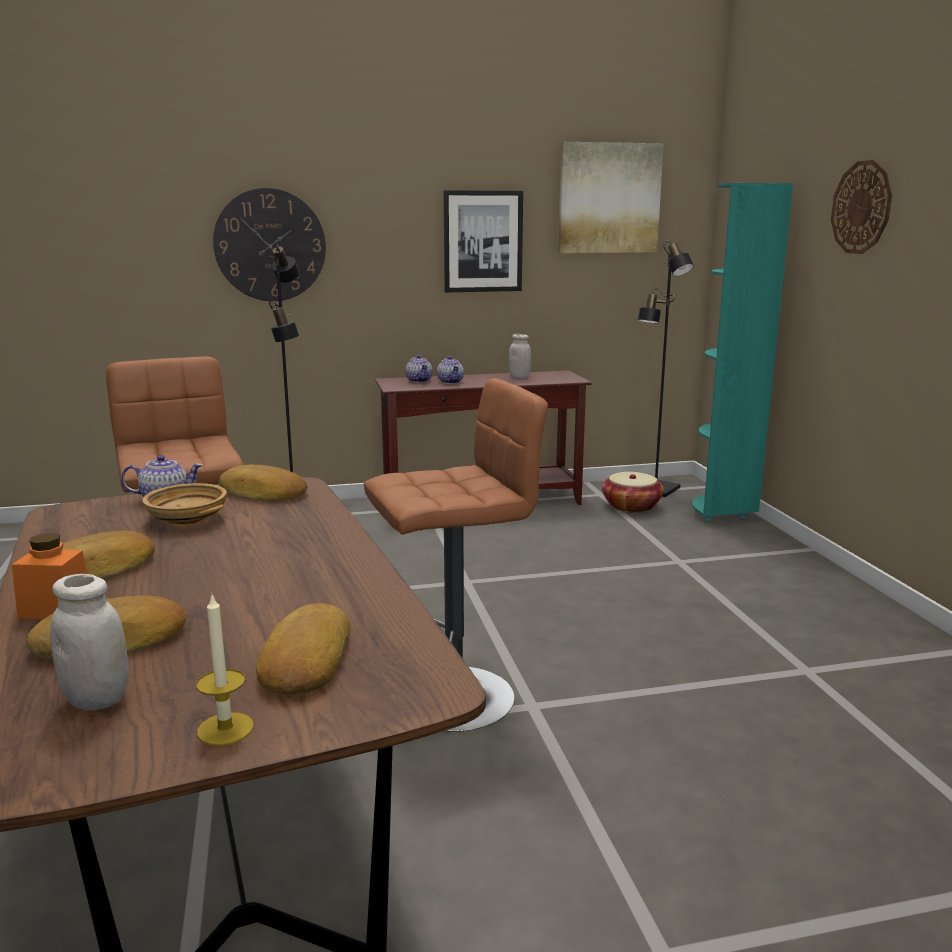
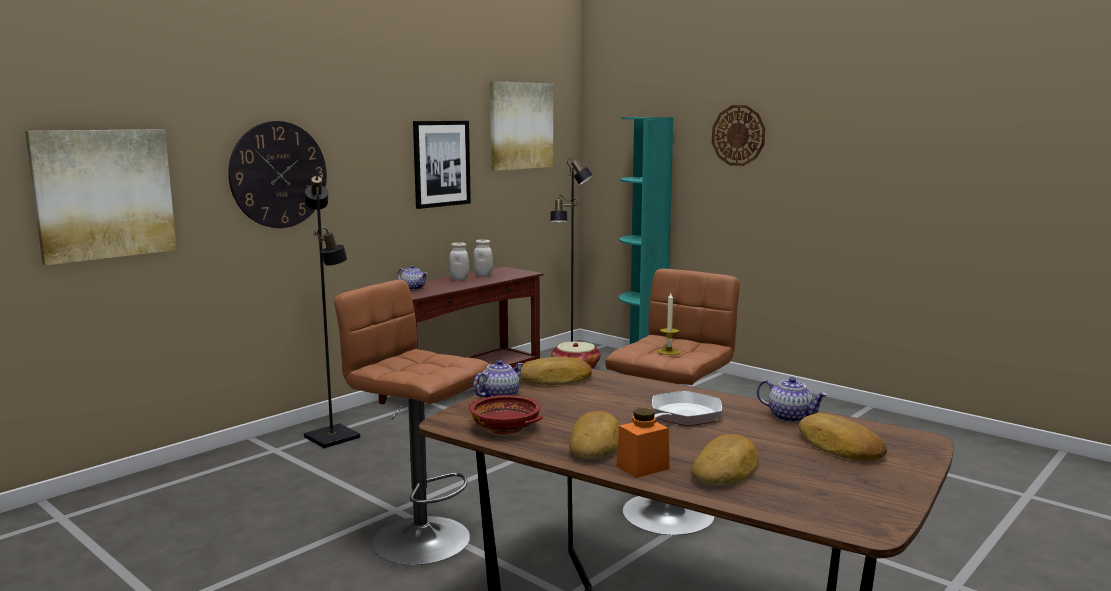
camera: 35 degrees left, 5 degrees down
(81, 530) = (506, 428): none -> red bowl
(88, 255) = (104, 194): none -> picture
(97, 699) = (801, 491): white jar -> white jar (459, 279)
(186, 519) = (557, 405): beige bowl -> none
(225, 729) = (889, 480): candle -> candle (669, 351)
(256, 566) = (682, 416): none -> frying pan
(451, 382) = (441, 286): teapot -> teapot (790, 417)

